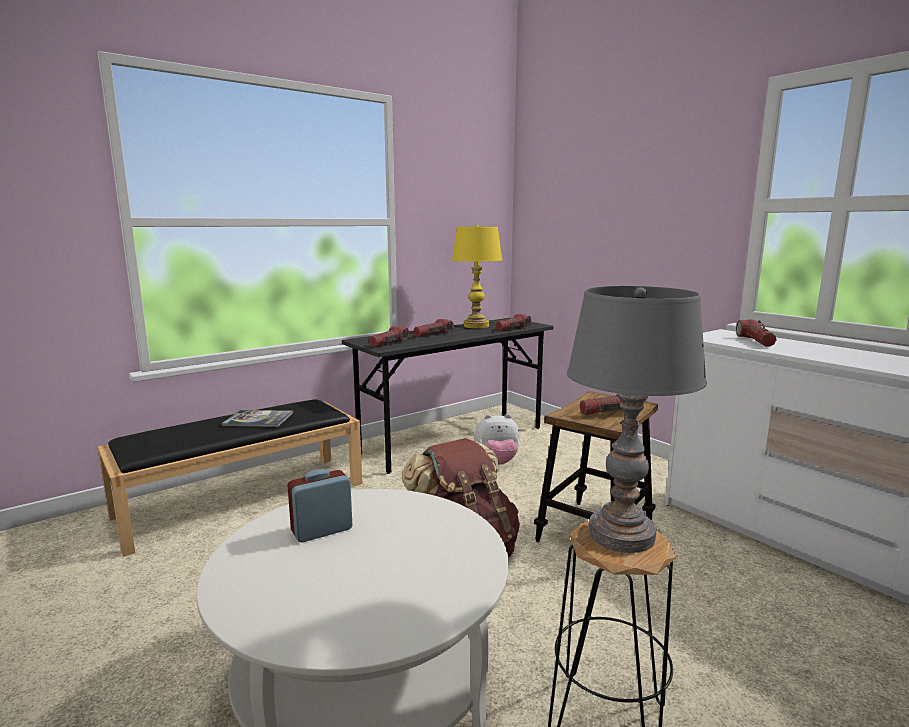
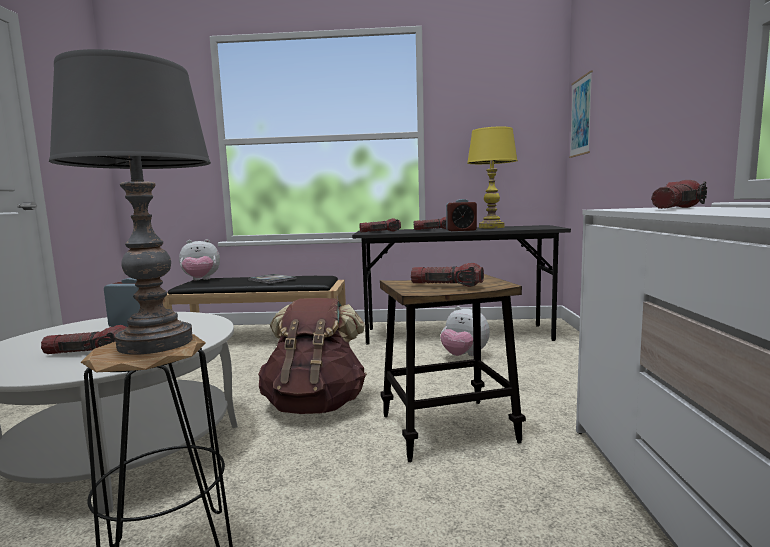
camera: 40 degrees right, 5 degrees down
(139, 439) = (201, 280): none -> plush toy
(469, 335) = (461, 230): none -> alarm clock
(513, 328) = (518, 228): flashlight -> flashlight (89, 353)
(539, 217) = (581, 116): none -> picture

